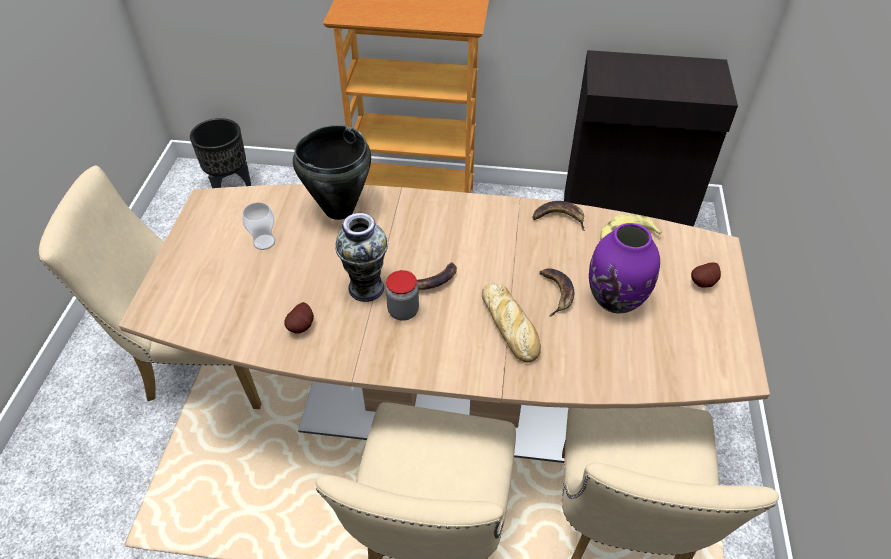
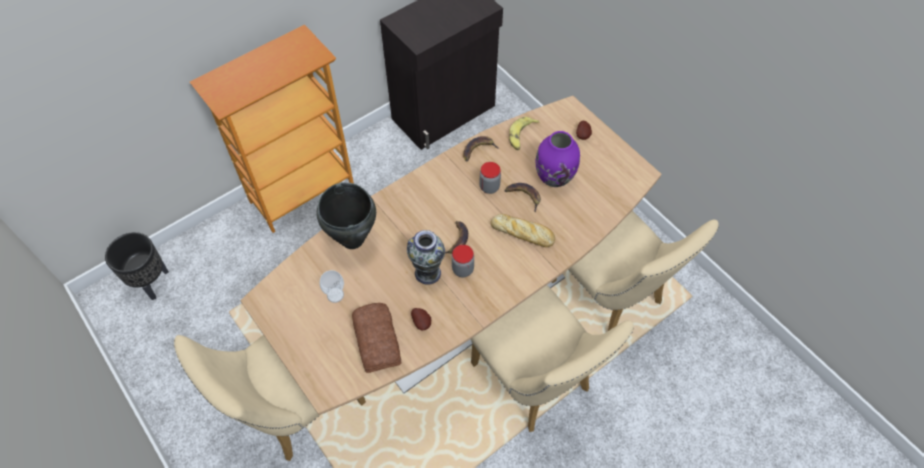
camera: 45 degrees left, 10 degrees up
(246, 308) = (378, 339): none -> bread
(528, 258) = (489, 187): none -> jar

